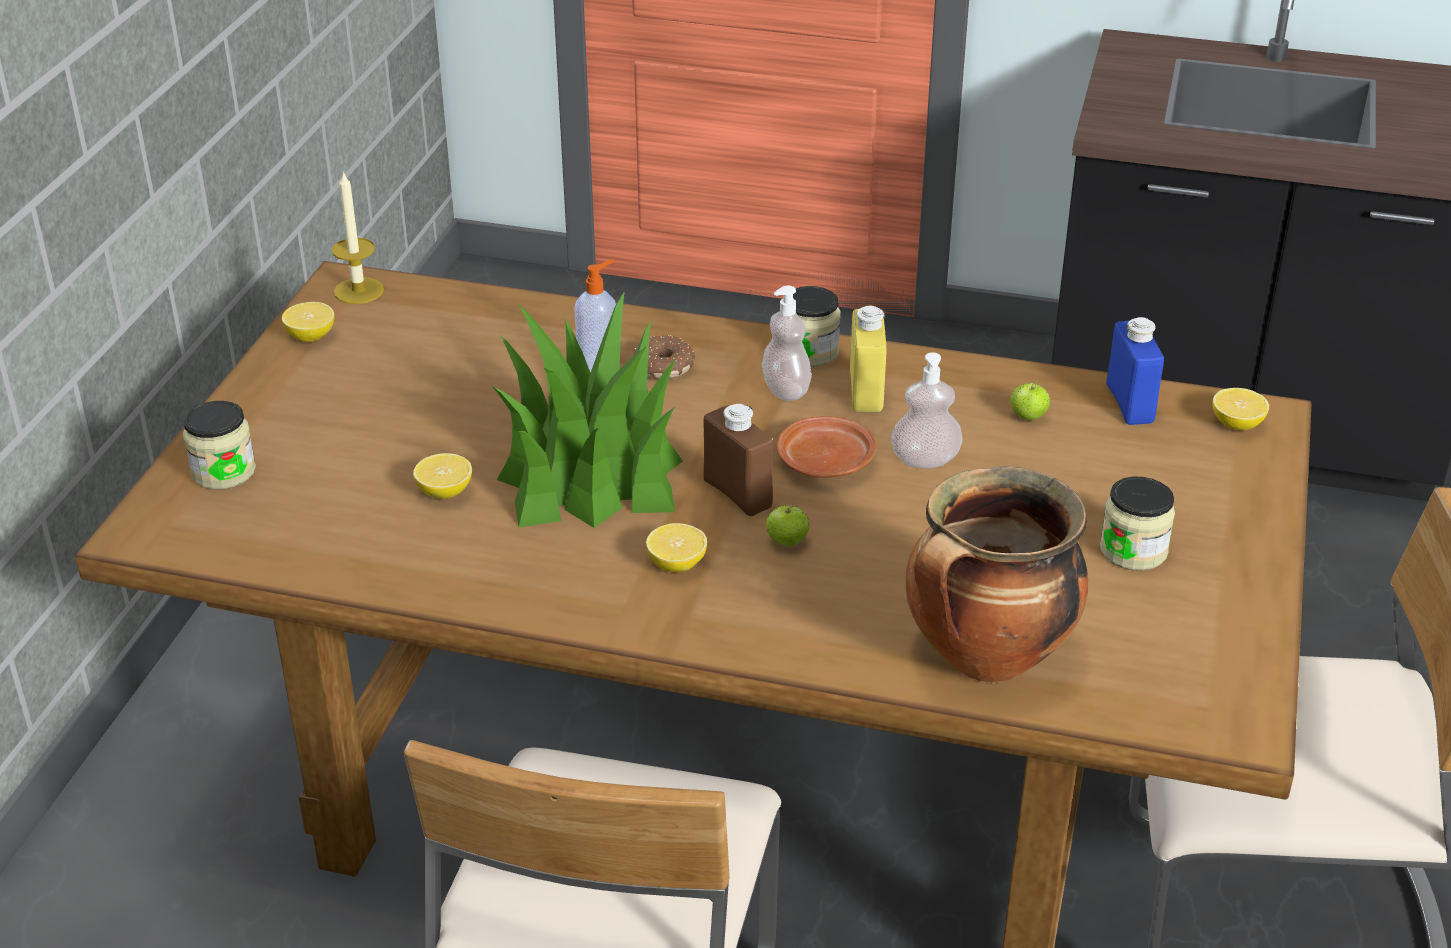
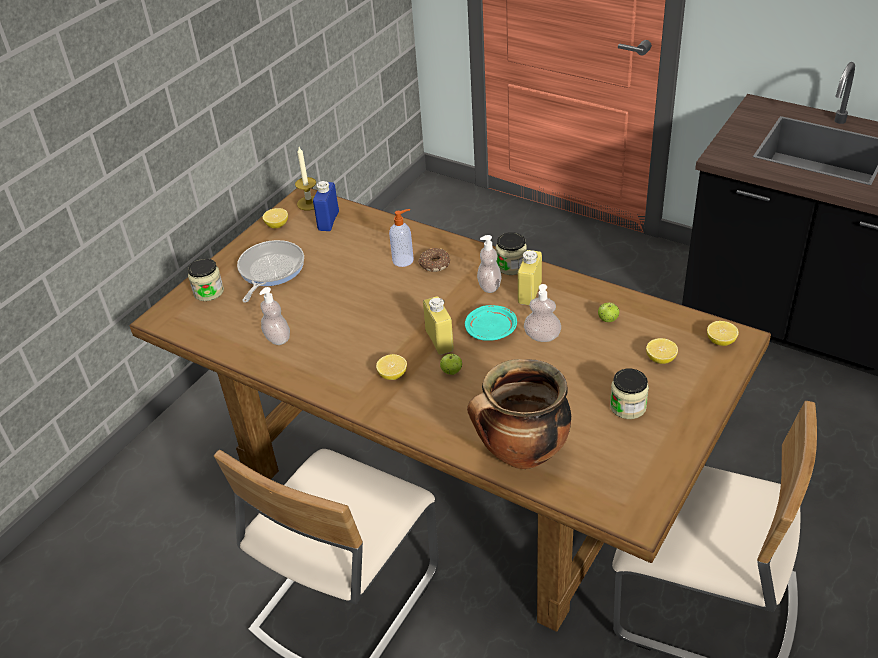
camera: 20 degrees right, 5 degrees up
(336, 417) = (270, 270): none -> frying pan
(412, 534) = (277, 338): none -> soap dispenser
(445, 492) = (302, 318): lemon -> lemon (660, 359)
(589, 468) = (374, 315): potted plant -> none
(737, 493) = (439, 341): brown bottle -> yellow bottle
(826, 461) = (491, 330): brown plate -> turquoise plate
(1129, 404) = (667, 320): blue bottle -> blue bottle (328, 221)

